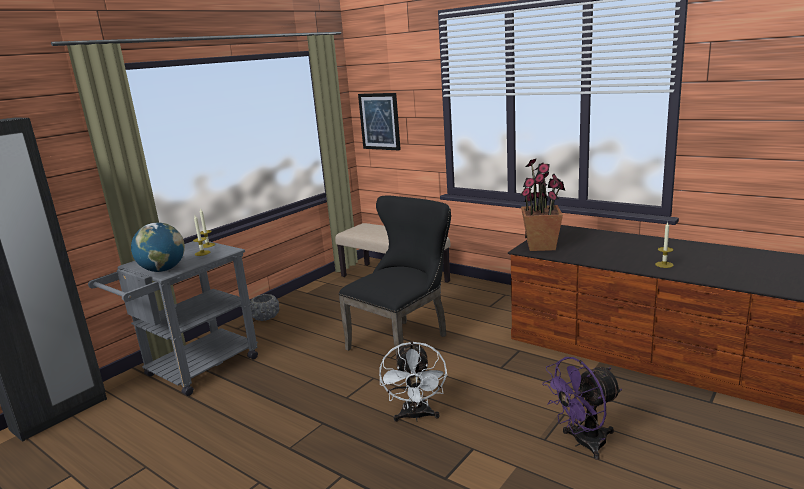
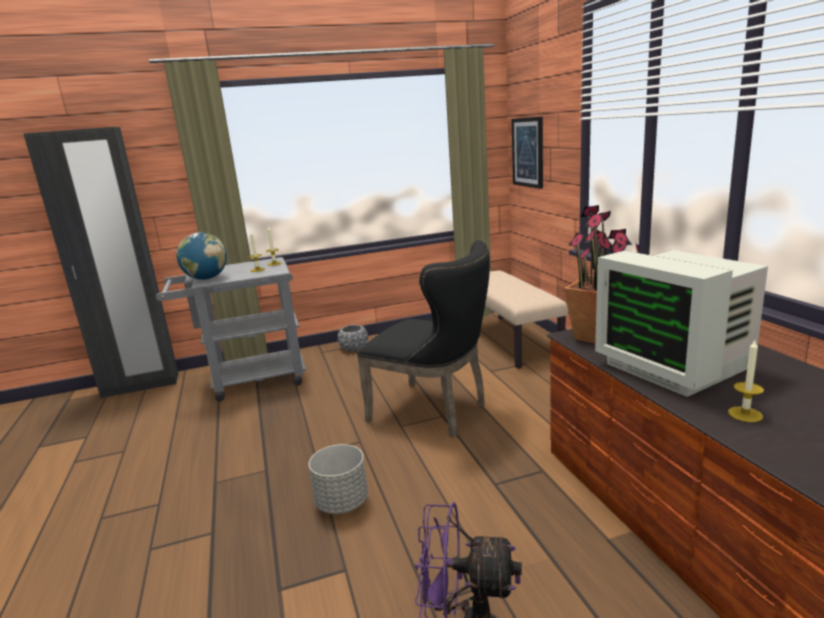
camera: 35 degrees right, 0 degrees up
(403, 340) = (435, 411): black chair -> black chair turned 45 degrees clockwise
(416, 416) = (342, 502): white fan -> grey planter
(603, 251) = (675, 366): none -> monitor

